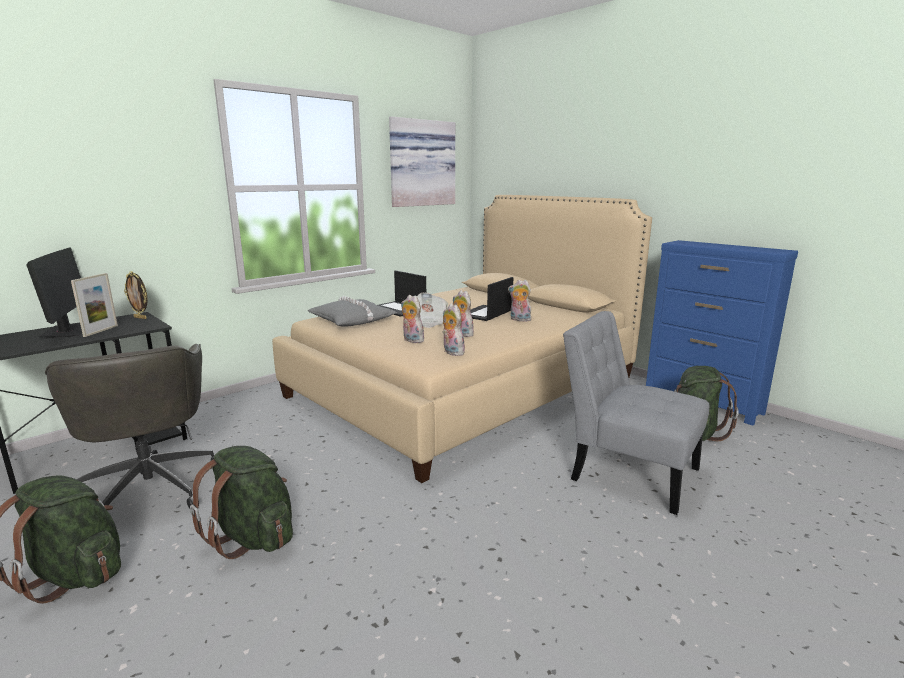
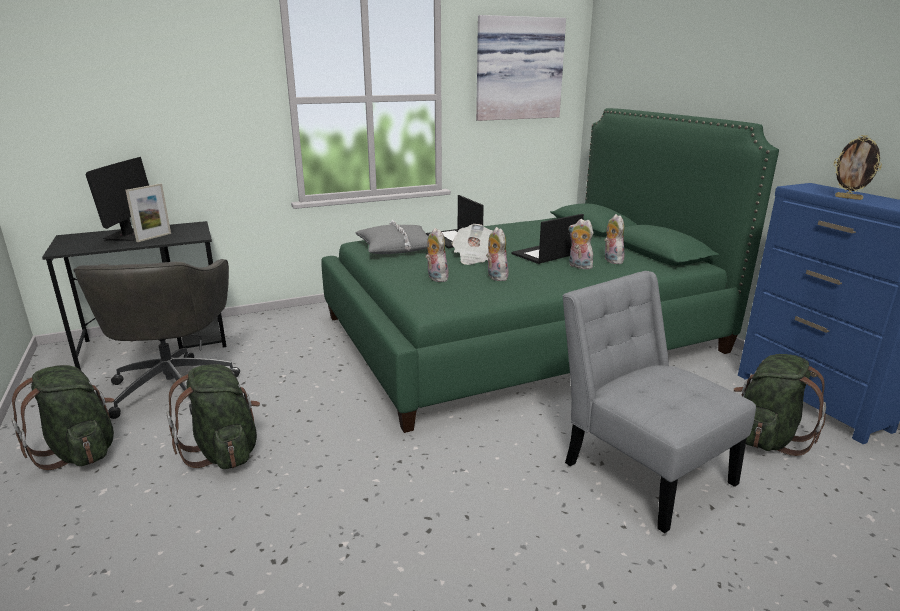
camera: 20 degrees right, 5 degrees up
(141, 318) = (196, 227): picture frame -> picture frame (848, 198)
(451, 352) = (464, 297): plush toy -> plush toy (611, 260)
(464, 386) = (519, 333): beige bed -> green bed

